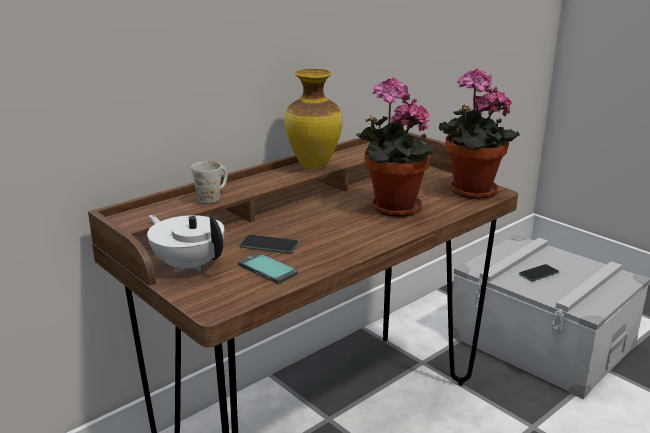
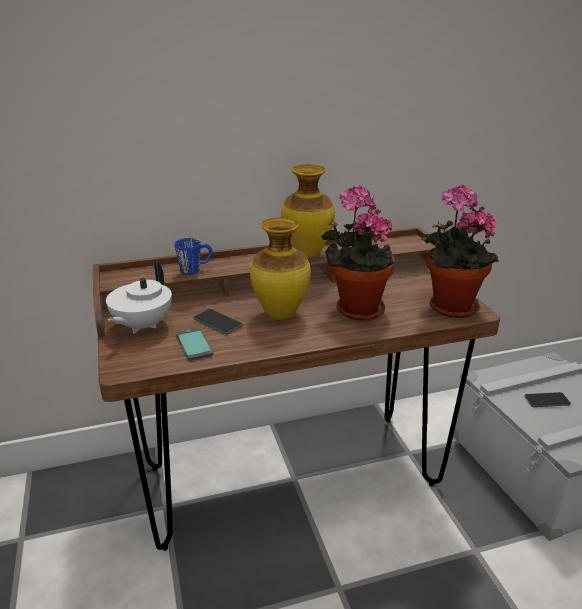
camera: 25 degrees right, 5 degrees up
(189, 265) = (141, 326): white teapot -> white teapot turned 135 degrees counterclockwise
(213, 196) = (195, 269): white mug -> blue mug
(326, 227) = (280, 315): none -> vase

